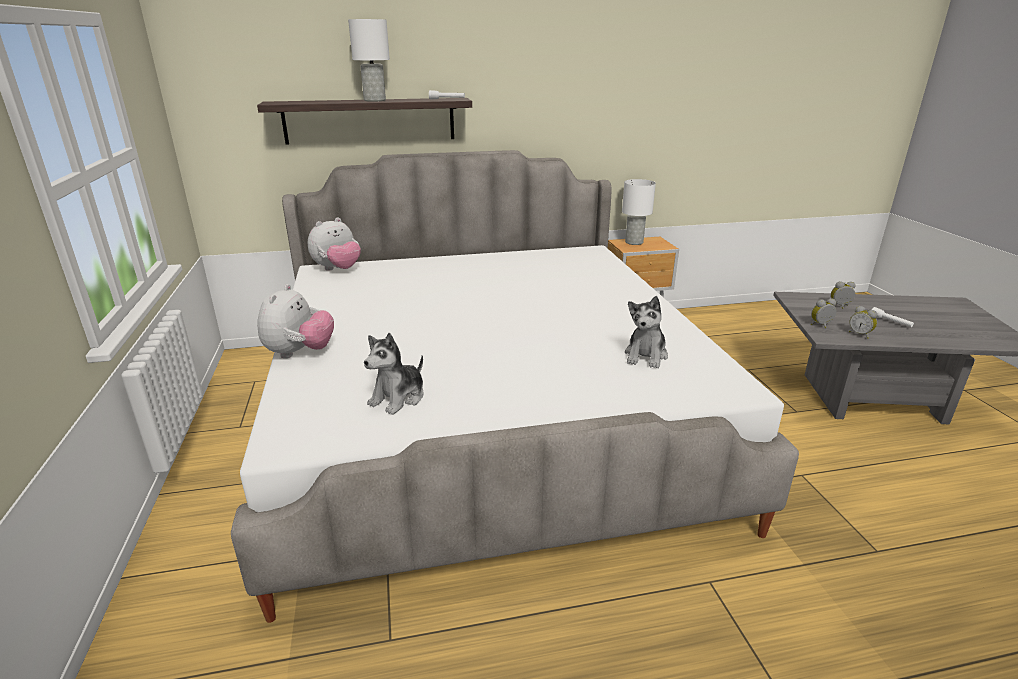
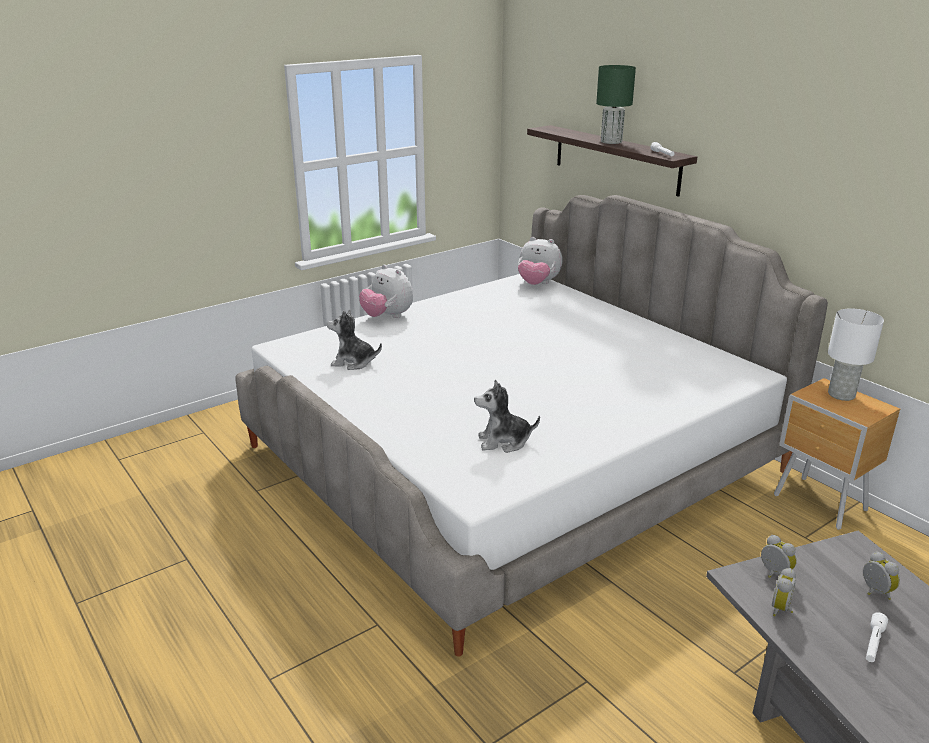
camera: 65 degrees right, 0 degrees up
(299, 353) = (387, 317): plush toy -> plush toy turned 60 degrees clockwise
(374, 100) = (611, 141): white table lamp -> green table lamp

